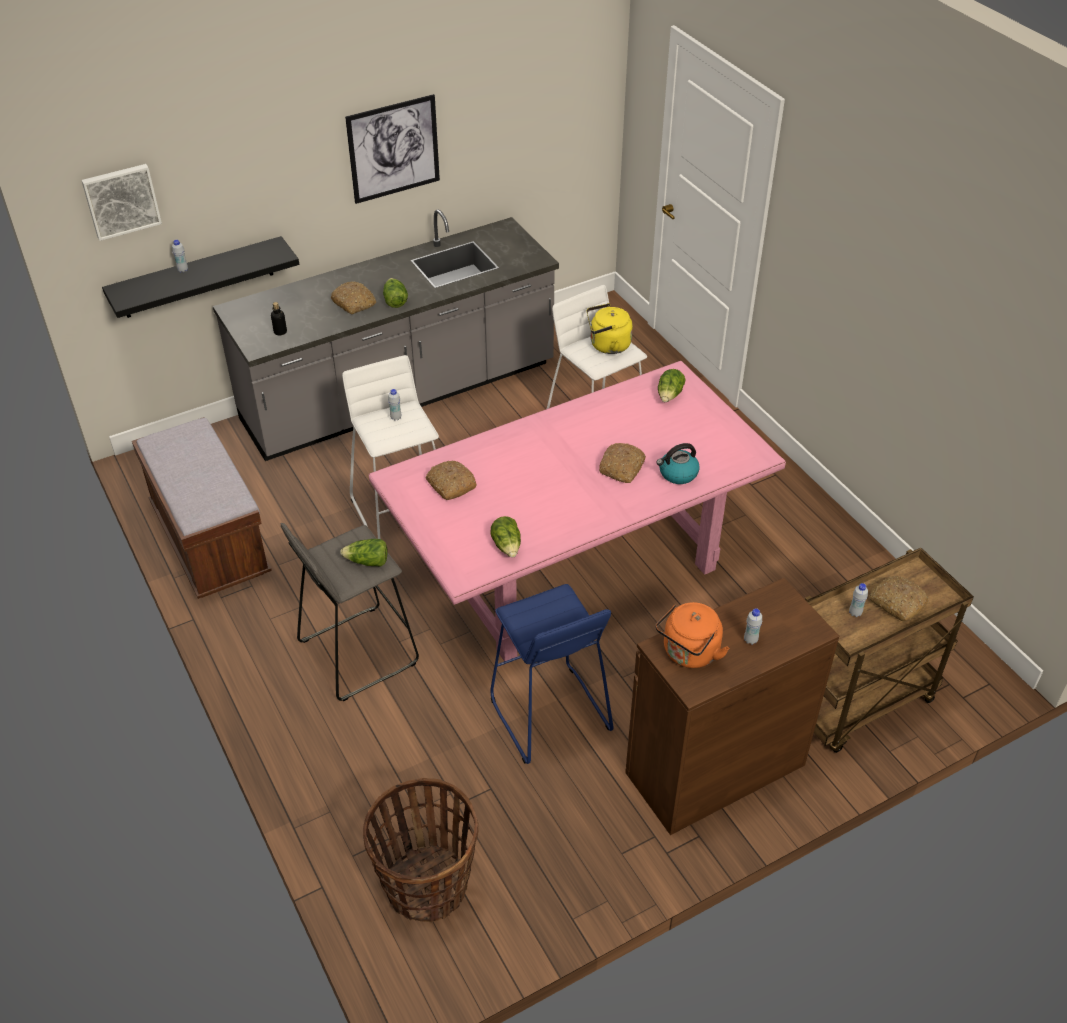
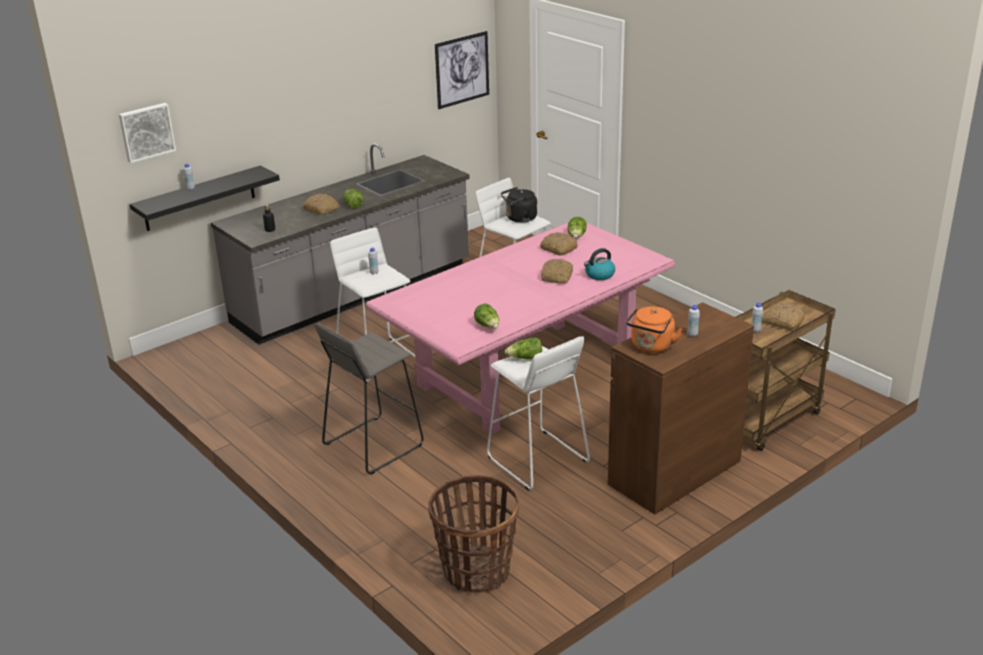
camera: 10 degrees left, 15 degrees down
(210, 542) = (230, 396): brown bench -> none
(367, 562) = (383, 350): lettuce -> lettuce (525, 358)
(393, 149) = (339, 97): picture -> picture (462, 69)
(450, 485) = (431, 300): bread -> bread (558, 249)
(549, 715) = (537, 460): blue stool -> white stool
(607, 345) = (519, 219): yellow kettle -> black kettle

